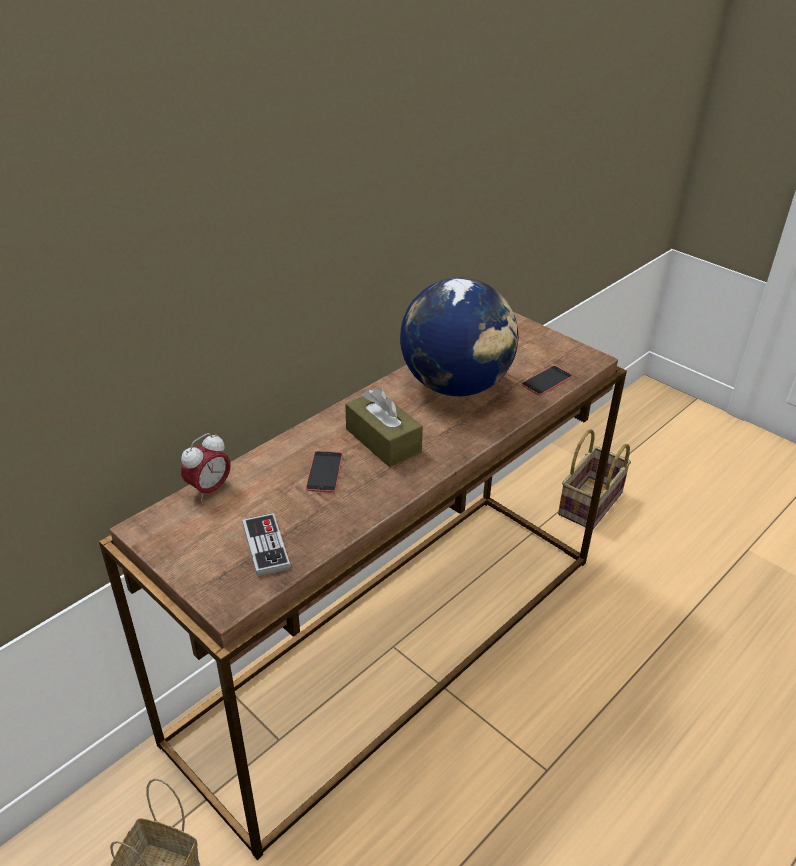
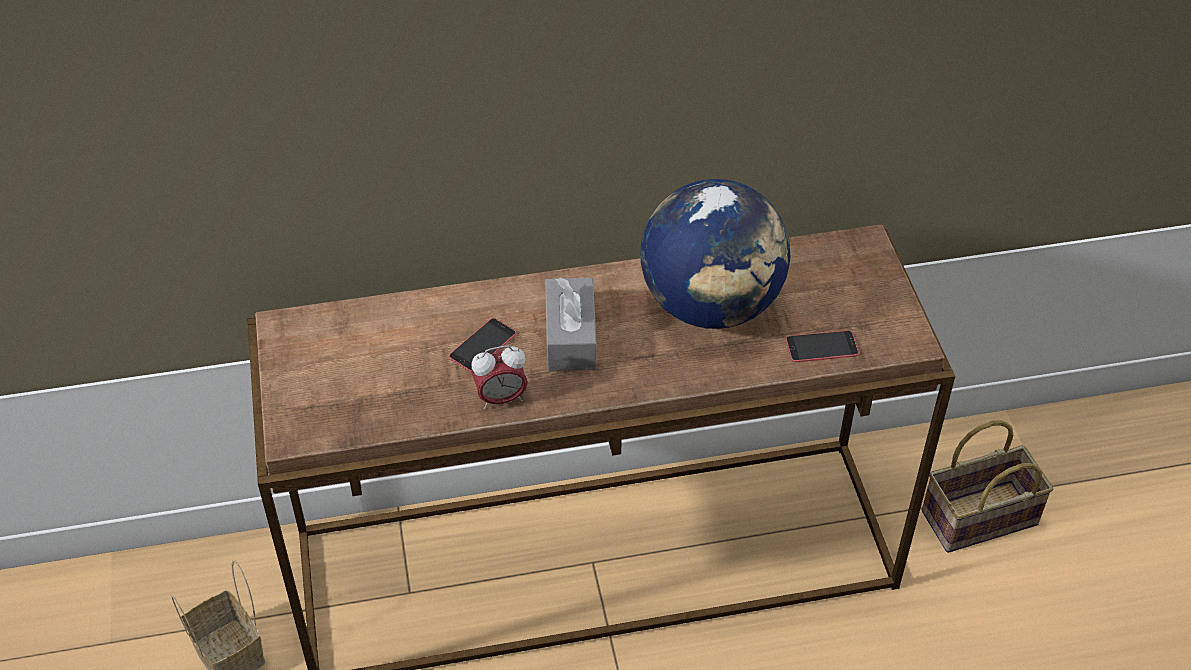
camera: 35 degrees right, 10 degrees up
(209, 489) = (365, 313): alarm clock -> alarm clock (501, 398)
(266, 546) = (365, 398): game controller -> none
(383, 440) = (570, 337): brown tissue box -> grey tissue box

